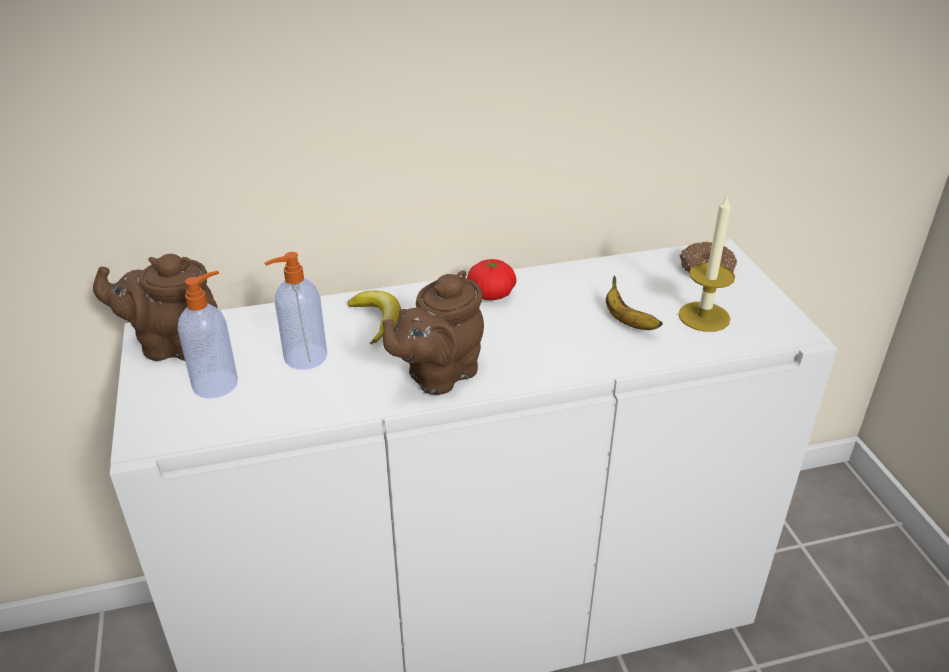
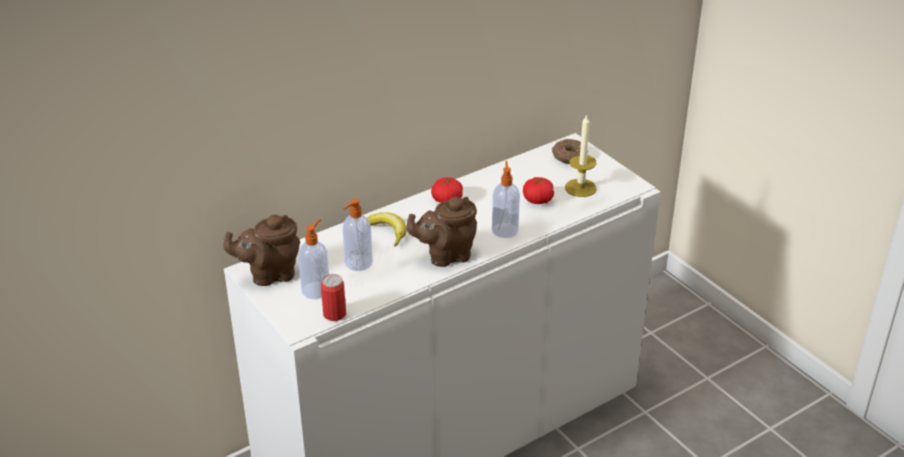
camera: 20 degrees left, 0 degrees up
(212, 429) = (334, 314): none -> can
(438, 375) = (445, 256): brown teapot -> brown teapot turned 45 degrees clockwise
(552, 355) = (505, 230): none -> soap dispenser
(627, 321) = (538, 200): banana -> tomato

